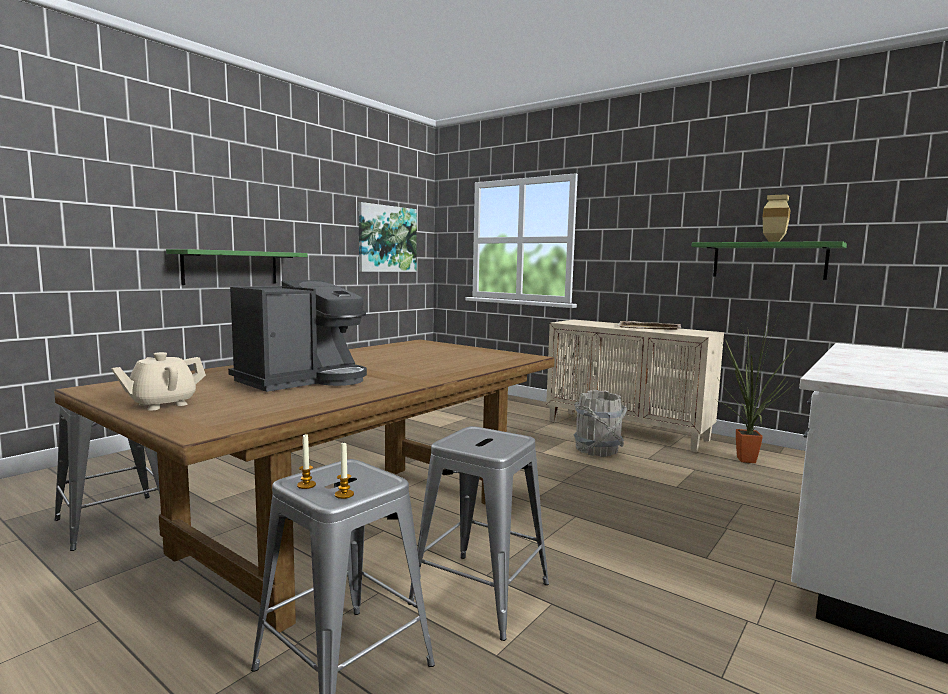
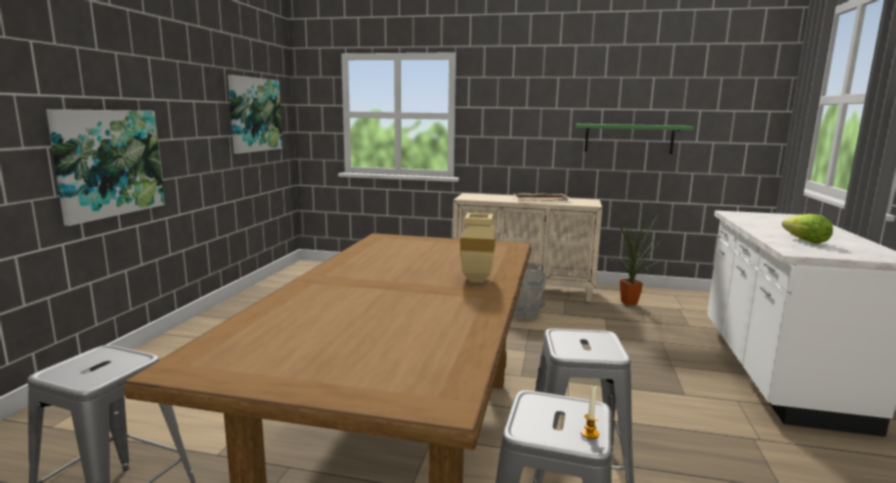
camera: 25 degrees left, 5 degrees up
(162, 404) = (320, 376): beige teapot -> none
(231, 267) = (109, 163): green shelf -> picture
(303, 380) = (387, 310): coffee machine -> none
(306, 485) = (541, 432): candle -> none
(774, 242) = (641, 124): beige vase -> beige vase (478, 281)
(881, 372) = (805, 241): none -> lettuce

